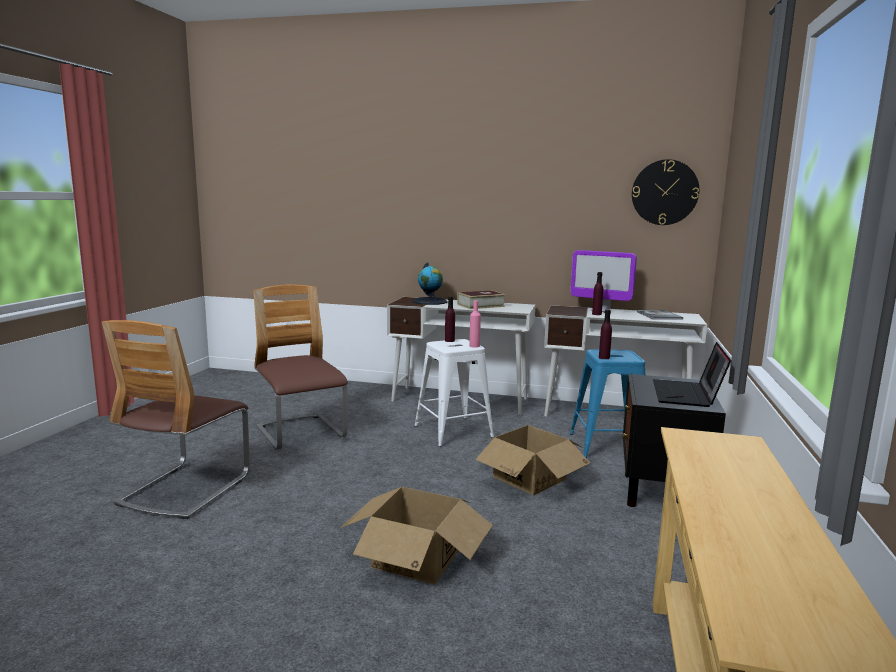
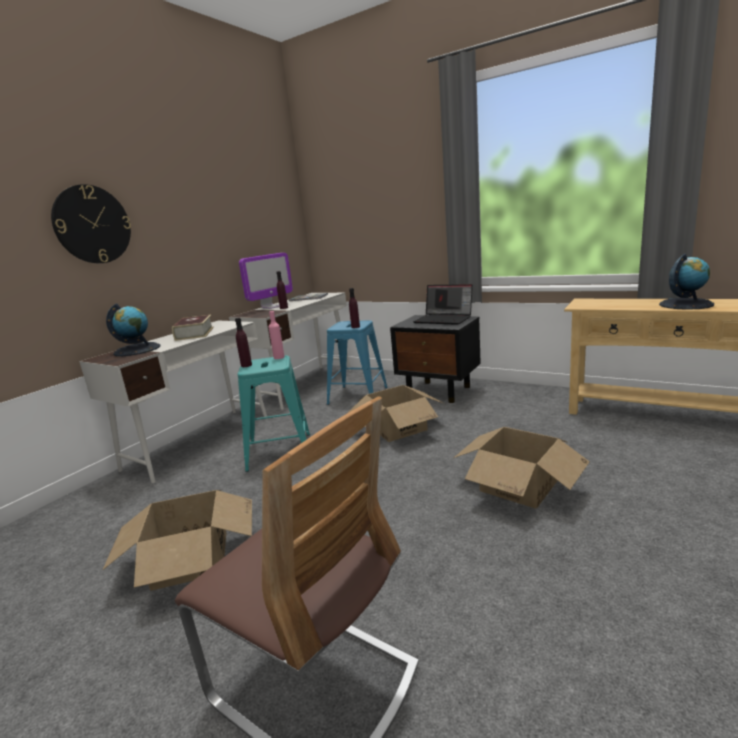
camera: 70 degrees left, 5 degrees up
(301, 433) = (191, 559): chair -> cardboard box
(453, 431) = (279, 451): white stool -> turquoise stool
(664, 192) = (275, 201): wall clock -> wall clock (92, 224)
(744, 515) = (685, 304): none -> globe

